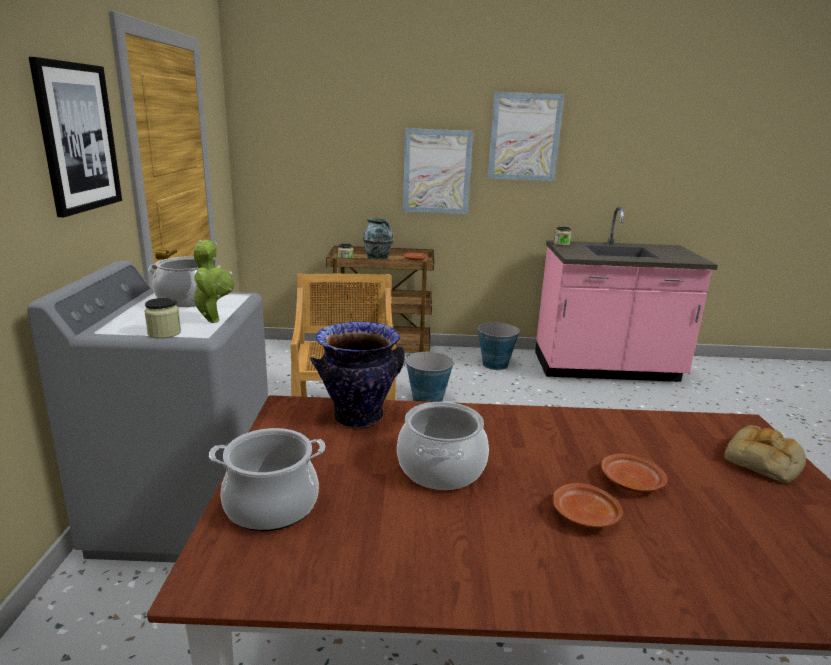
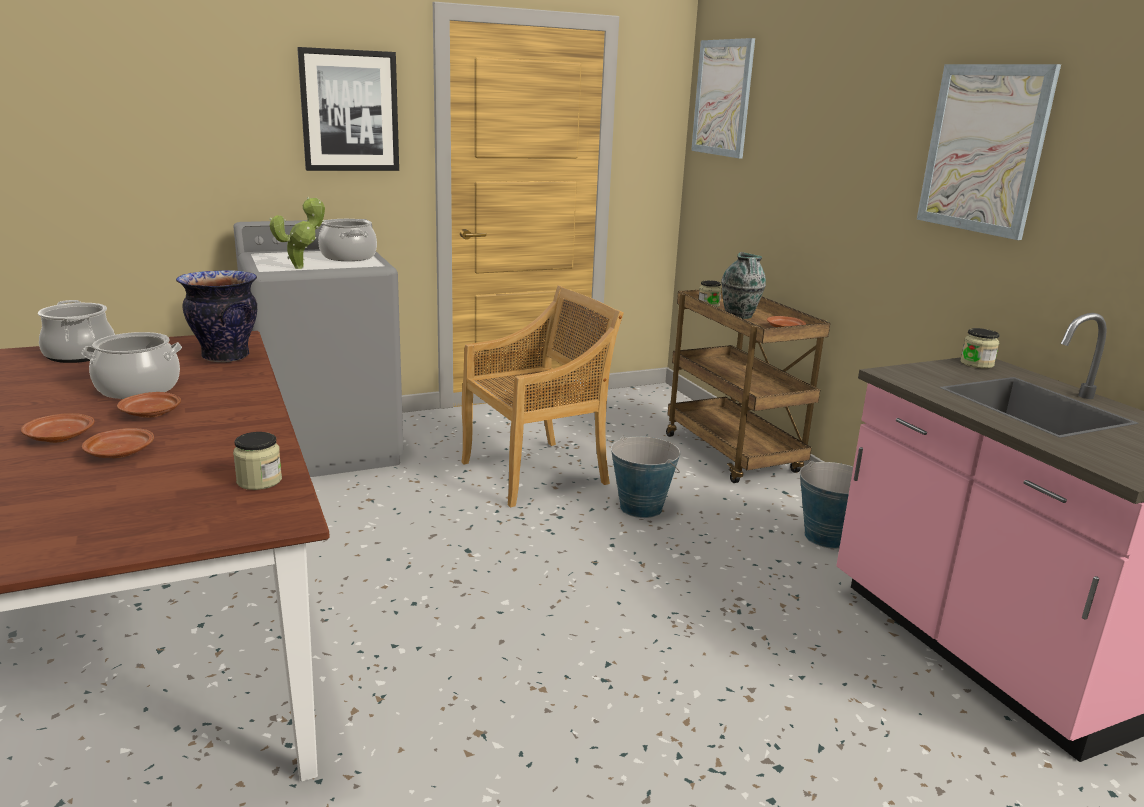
camera: 65 degrees right, 0 degrees up
(164, 333) = (261, 263): jar -> jar (259, 481)
(437, 171) = (858, 199): picture -> picture (722, 98)
(526, 464) = (151, 414): none -> brown plate
(763, 462) = (176, 520): bread -> none

